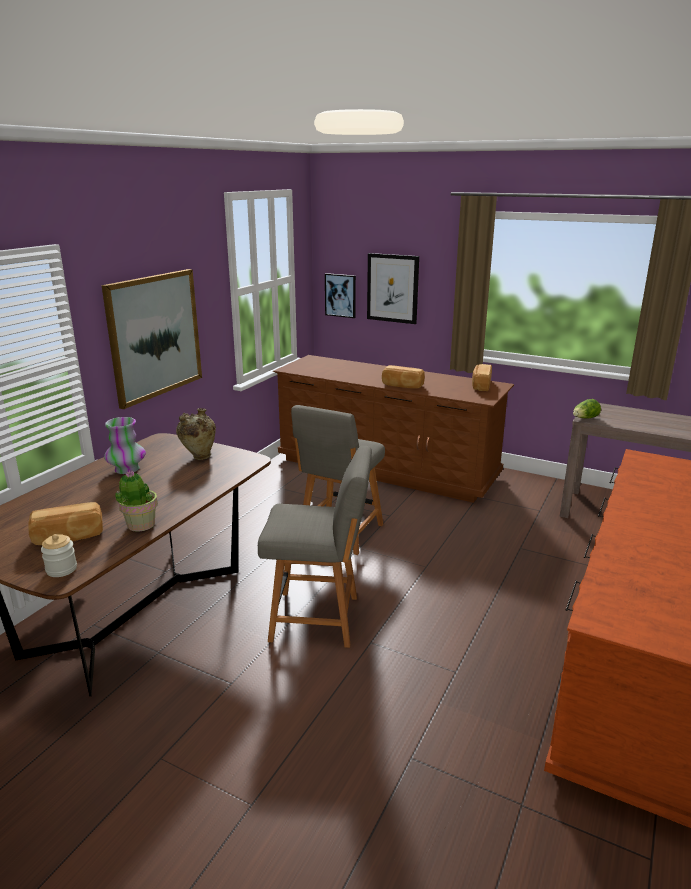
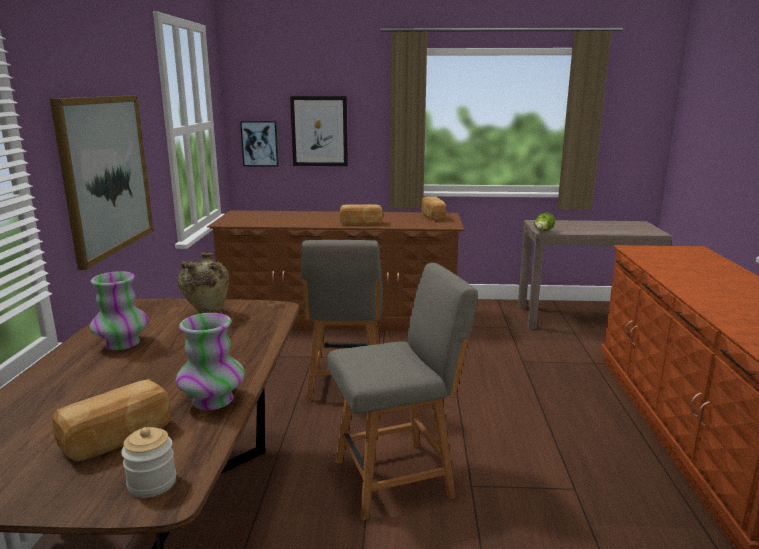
camera: 25 degrees left, 5 degrees down
(140, 525) = (213, 400): potted plant -> vase

